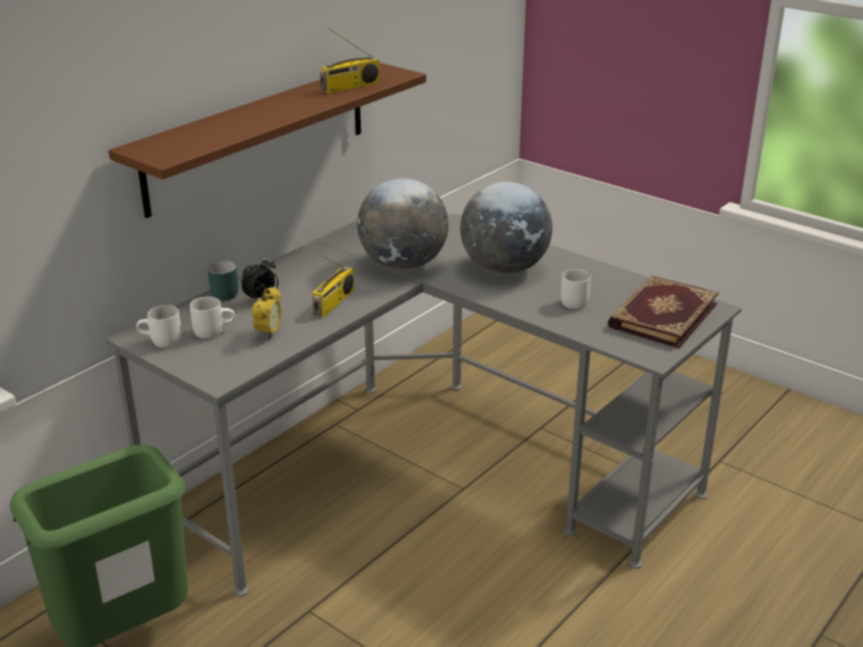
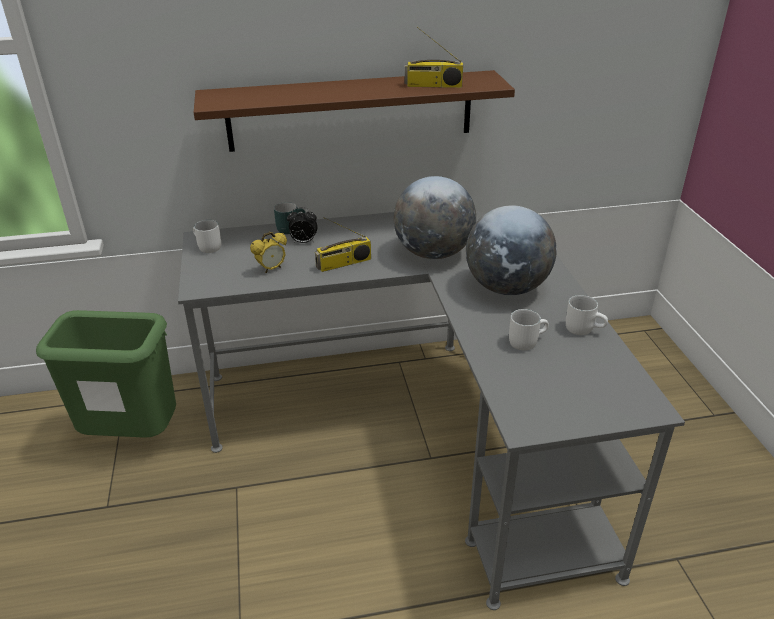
camera: 40 degrees right, 5 degrees up
(213, 331) = (244, 252): white mug -> white mug (584, 328)
(661, 315) = (588, 390): book -> none

